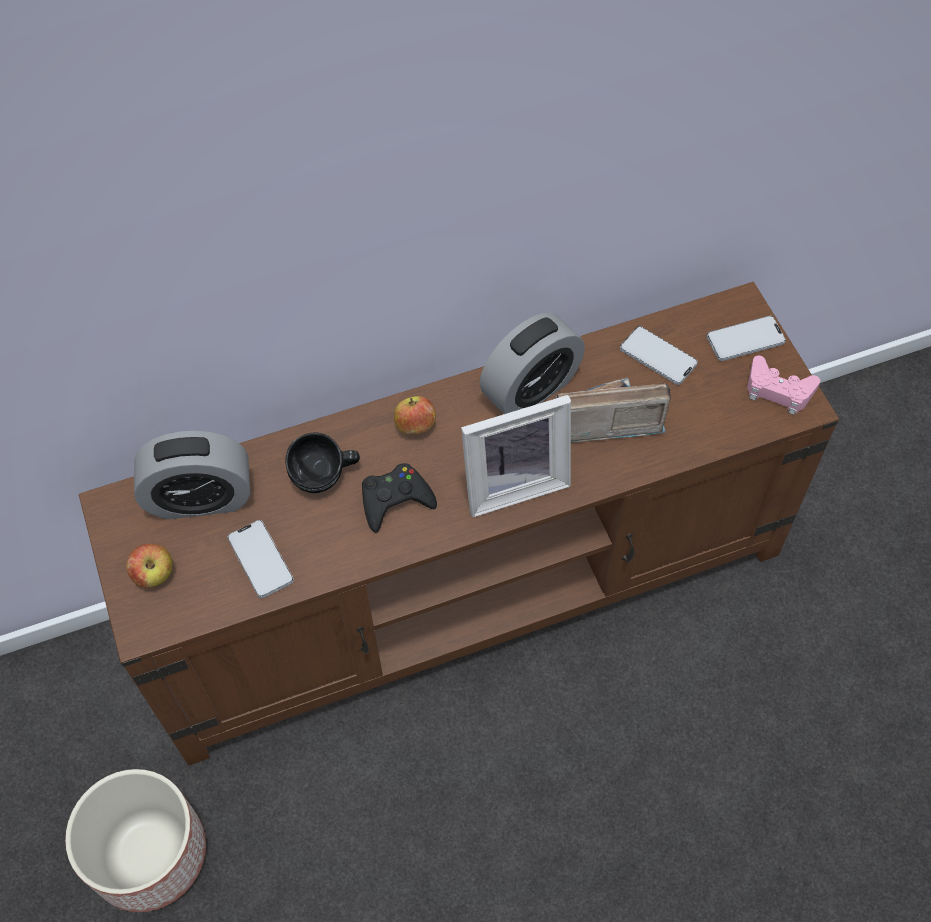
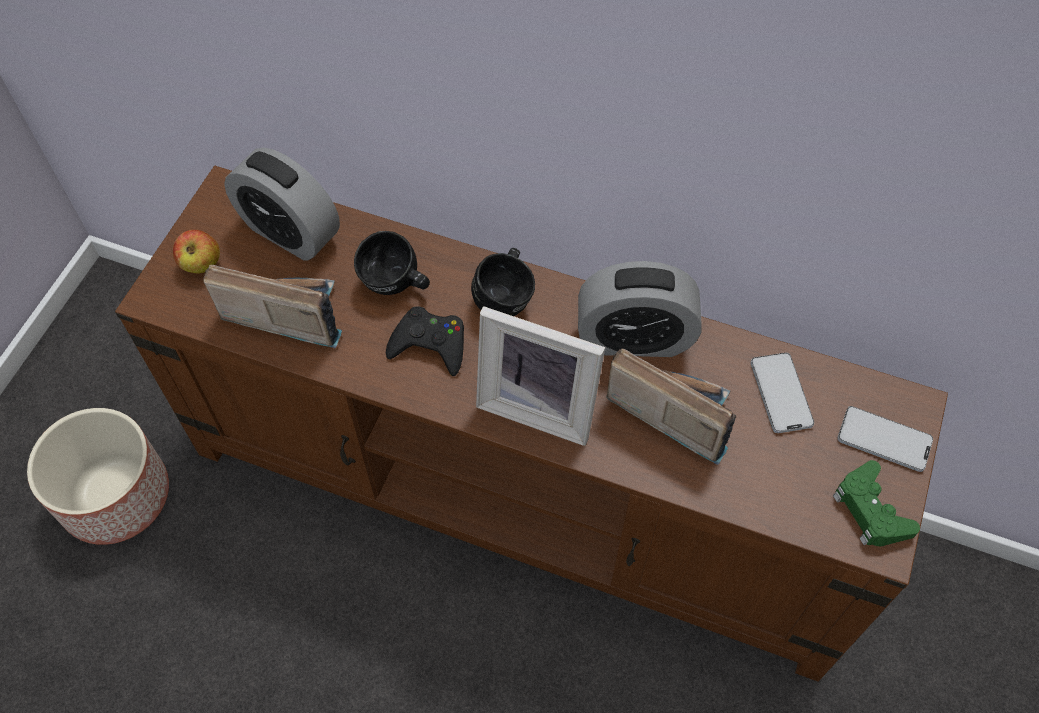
camera: 40 degrees right, 0 degrees up
(260, 559) = (284, 312): phone -> radio
(415, 426) = (507, 297): apple -> black mug
(778, 390) = (870, 510): pink game controller -> green game controller

